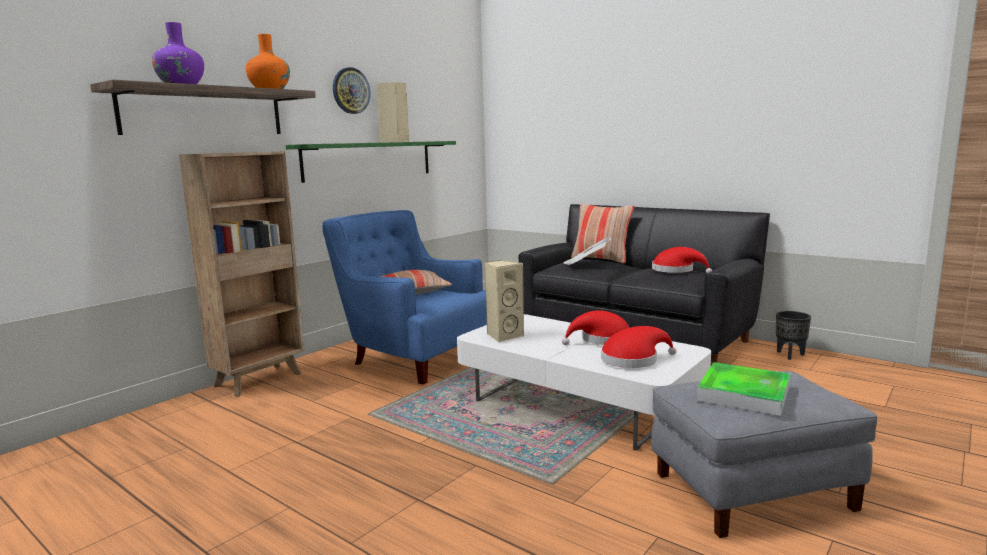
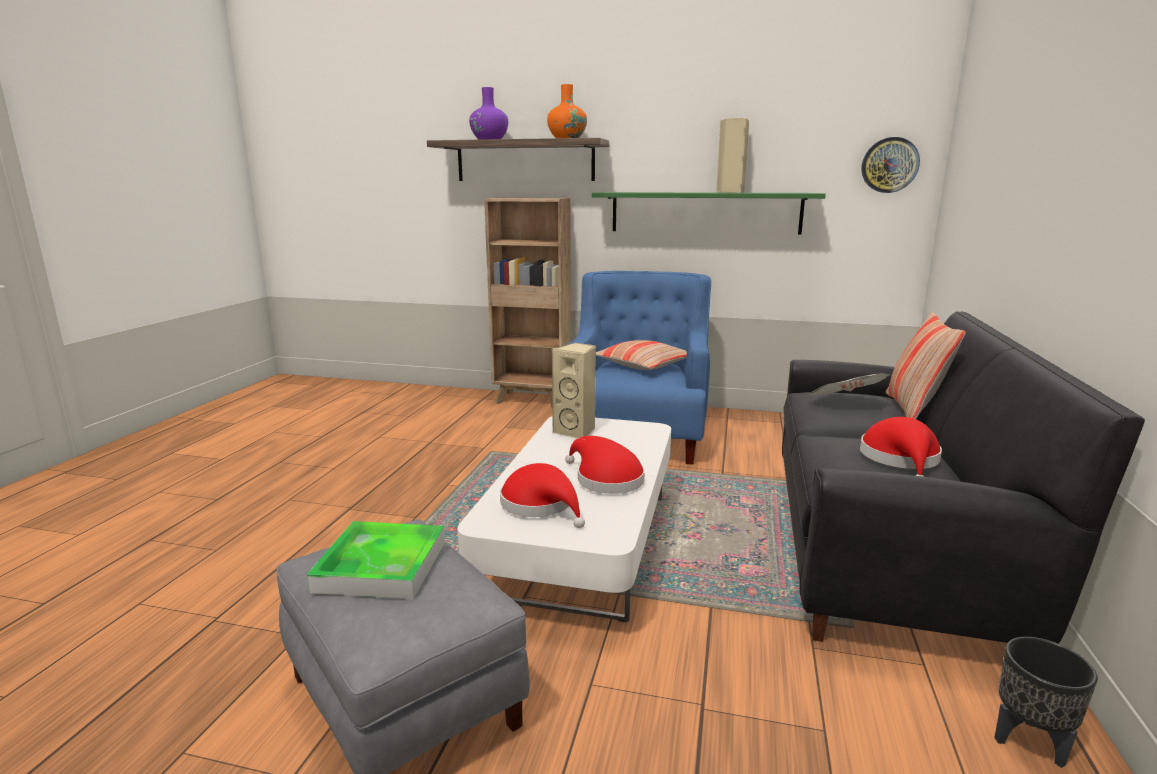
camera: 65 degrees right, 5 degrees up
(350, 91) = (688, 132): wall clock -> wall clock (889, 165)

